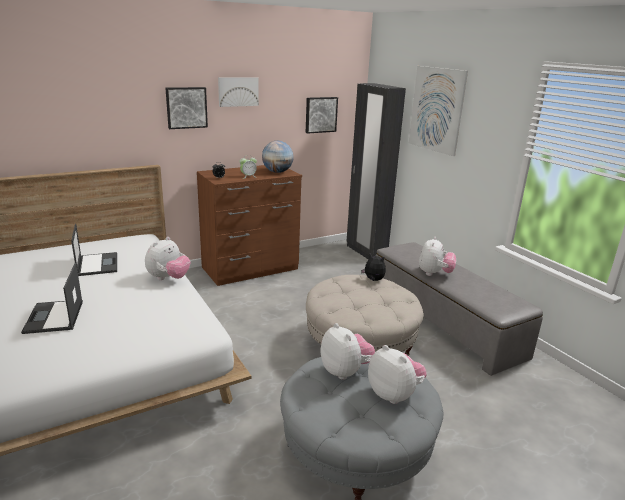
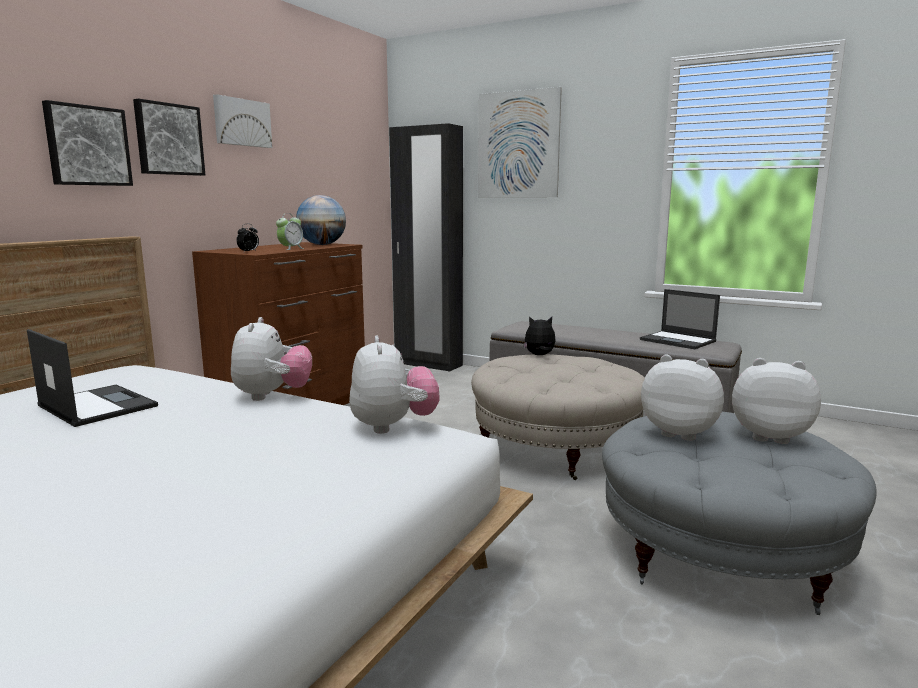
camera: 30 degrees left, 10 degrees down
(54, 317) = (122, 486): laptop -> laptop (678, 341)
(320, 114) = (344, 171): picture -> picture (87, 146)
(434, 274) = (594, 337): plush toy -> plush toy (393, 426)

